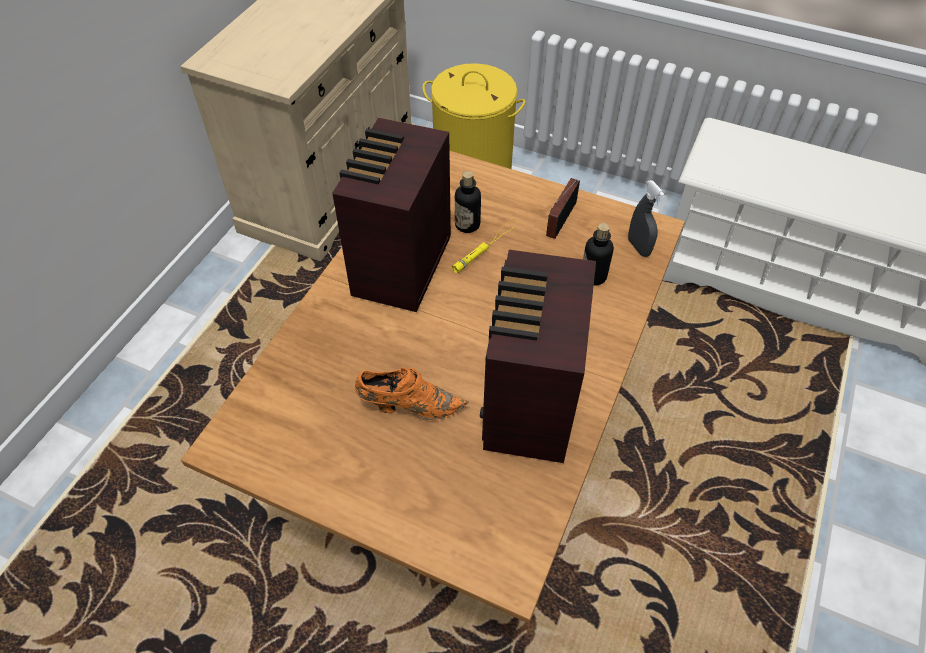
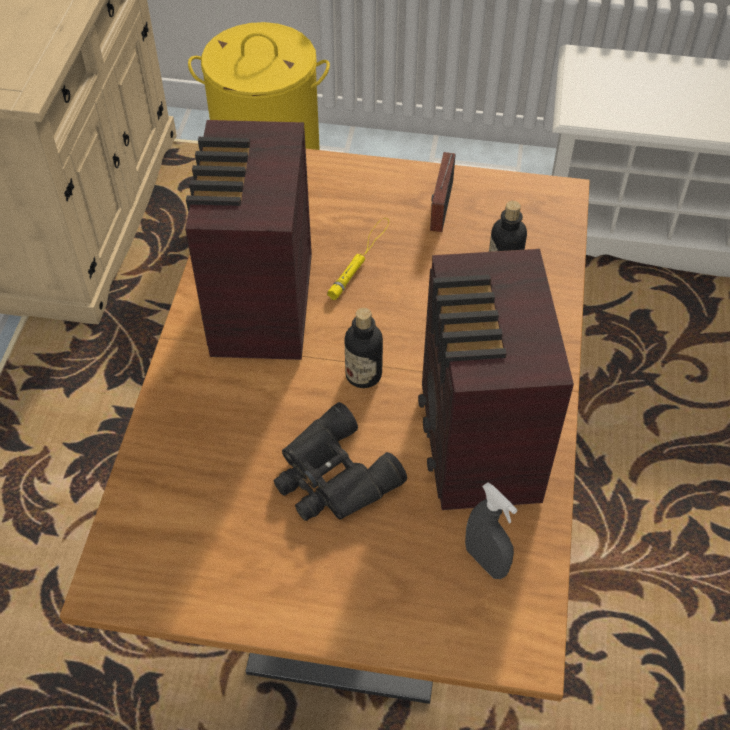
camera: 15 degrees left, 0 degrees up
(408, 406) = (331, 478): orange shoe -> black binoculars
(467, 225) = (327, 236): bottle -> bottle (363, 375)
(638, 247) = (546, 223): grey spray bottle -> grey spray bottle (485, 561)

